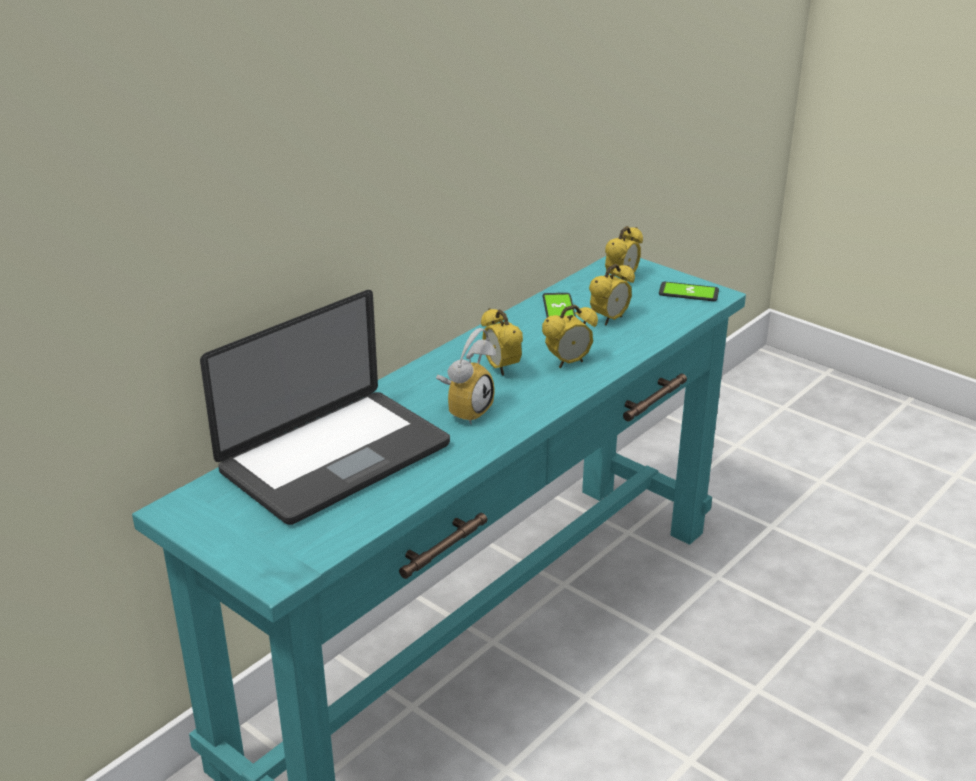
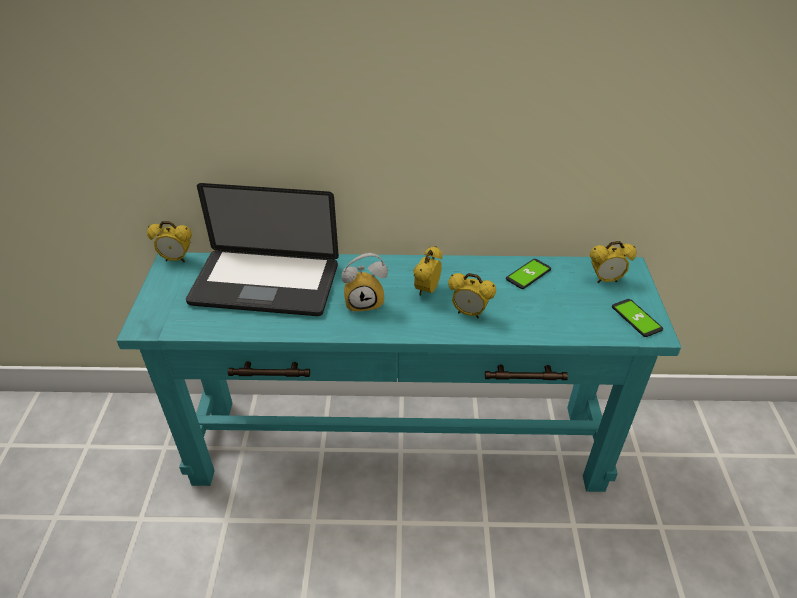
camera: 50 degrees right, 10 degrees up
(609, 319) = (546, 302): alarm clock -> alarm clock (176, 259)

